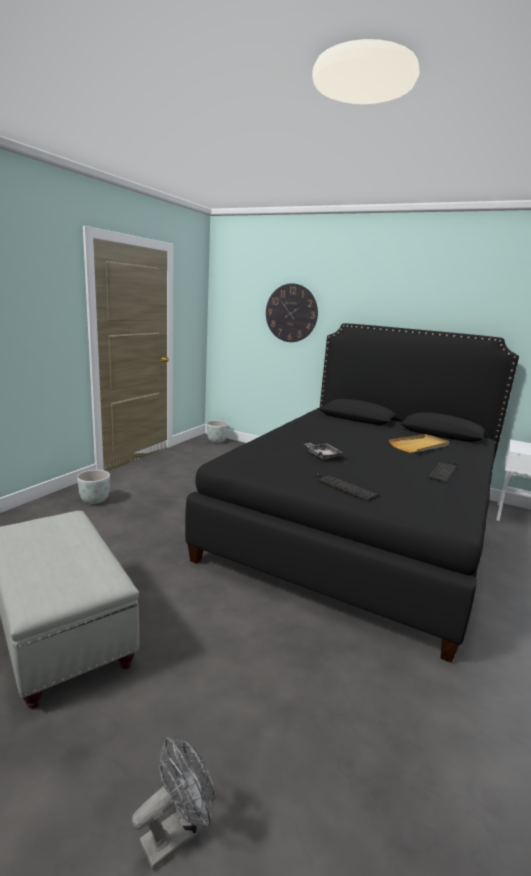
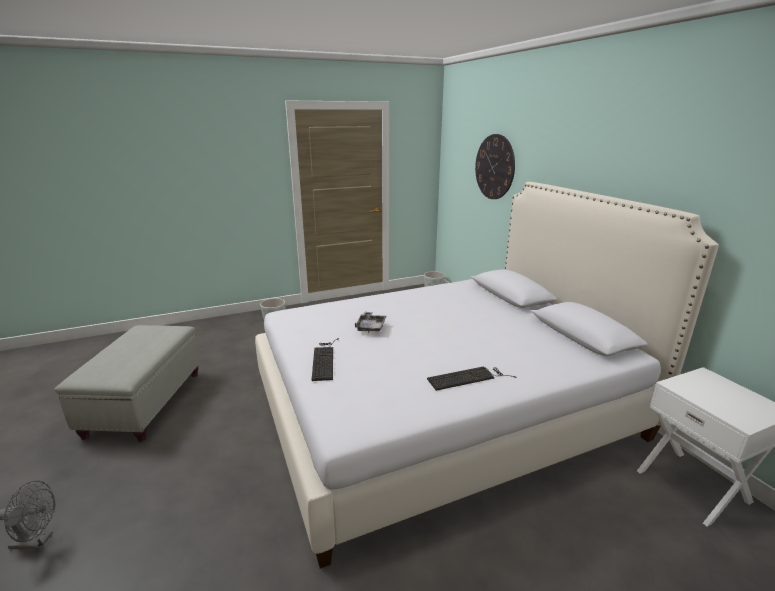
camera: 40 degrees right, 5 degrees up
(359, 525) = (444, 411): black bed -> white bed
(419, 446) = (509, 342): beige tray -> none

